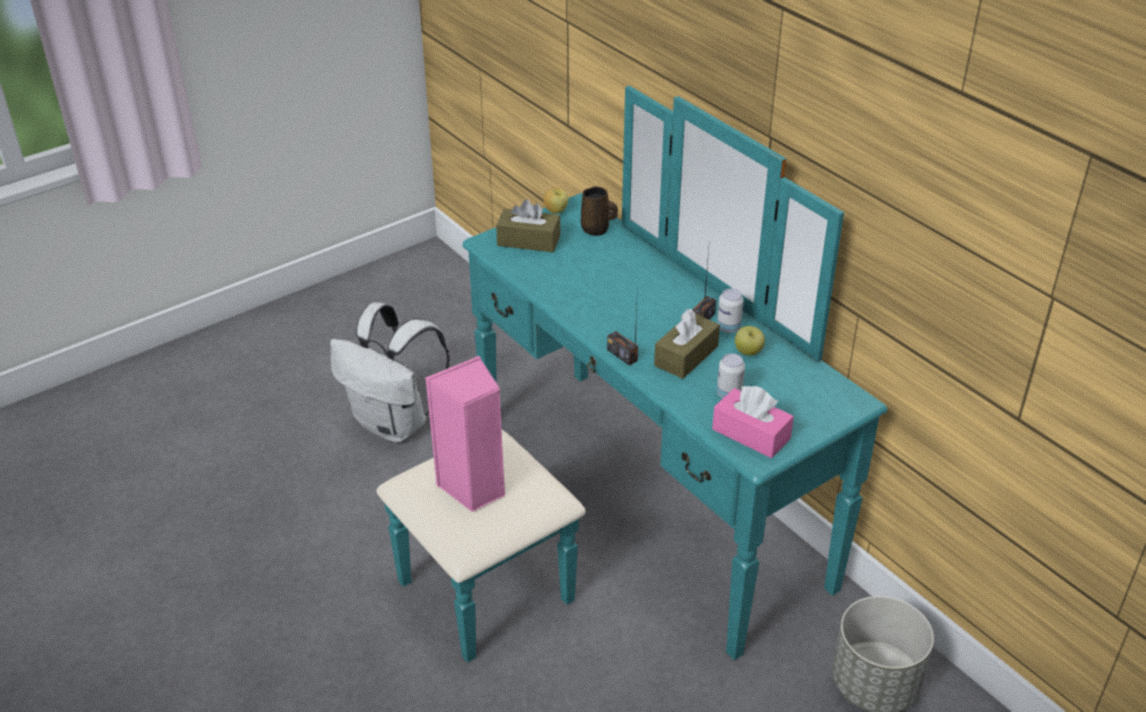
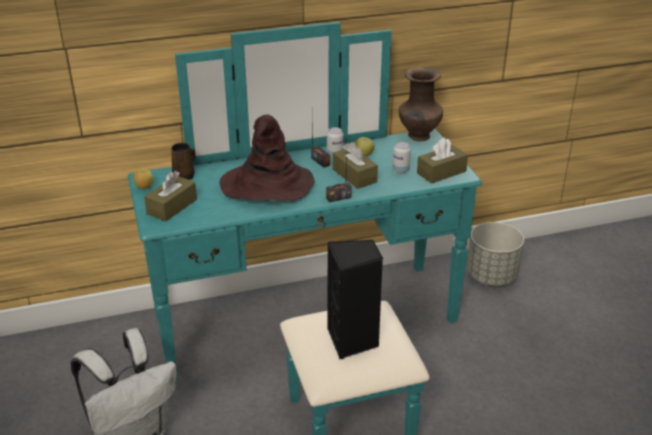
camera: 70 degrees left, 5 degrees down
(473, 488) = (353, 341): pink speaker -> black speaker
(615, 292) = (267, 185): none -> brown hat
(751, 434) = (441, 172): pink tissue box -> brown tissue box
(842, 393) = (419, 137): none -> brown vase

